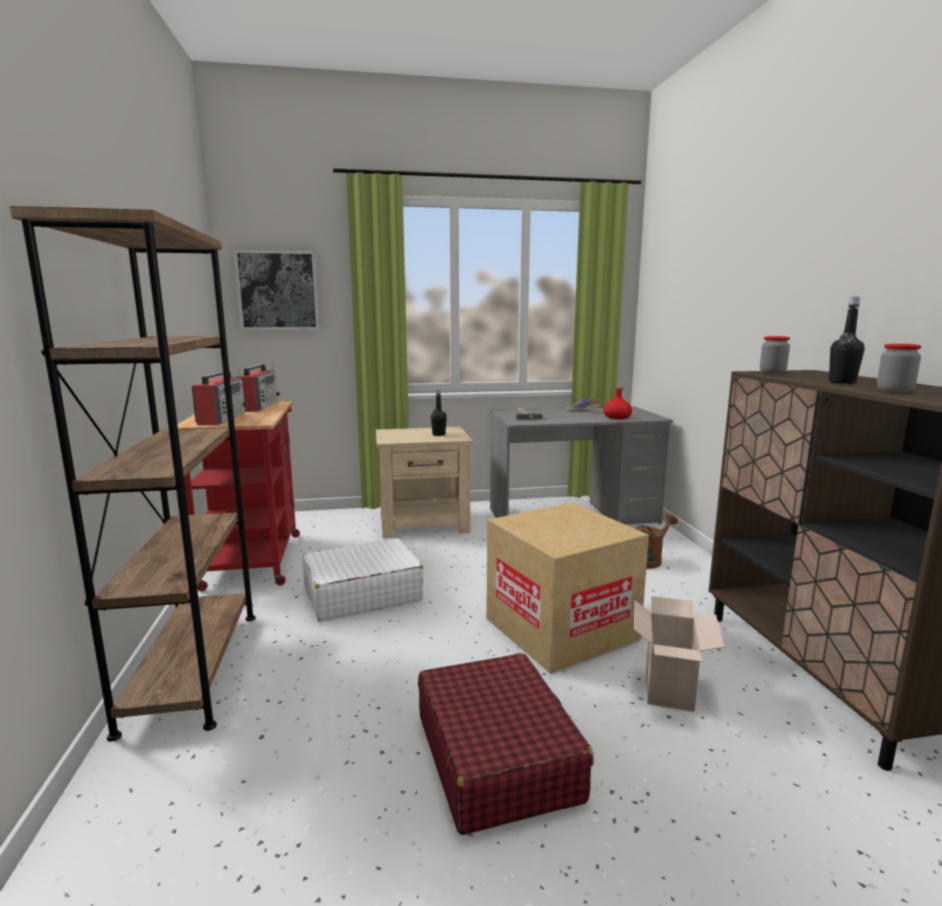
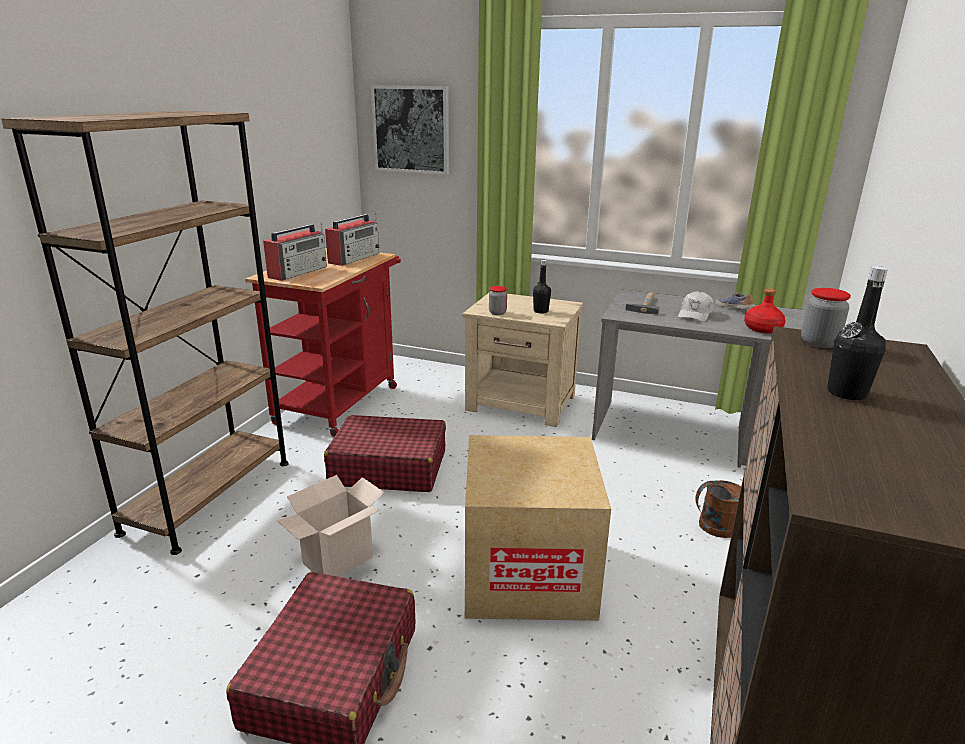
camera: 30 degrees right, 10 degrees up
(362, 594) = (388, 468): white suitcase -> red suitcase
(565, 416) = (695, 314): none -> white cap
(671, 690) = (564, 691): cardboard box -> cardboard box (337, 562)
(894, 391) = (849, 439): jar -> jar (497, 313)

